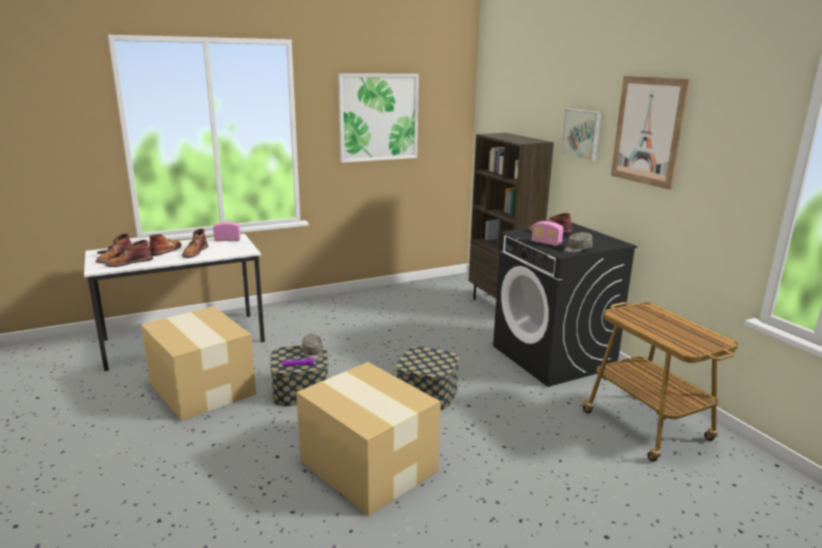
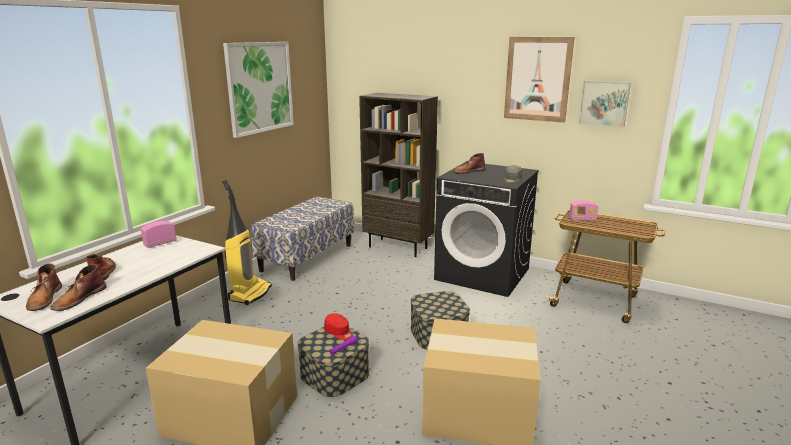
camera: 35 degrees left, 0 degrees up
(195, 252) = (145, 265): brown boot -> none
(312, 353) = (339, 333): grey cap -> red cap
(323, 309) = (250, 293): none -> vacuum cleaner
(405, 293) = (307, 257): none -> bench
(546, 243) = (485, 180): radio -> radio (582, 219)
(582, 134) = (467, 87): picture -> picture (604, 103)

